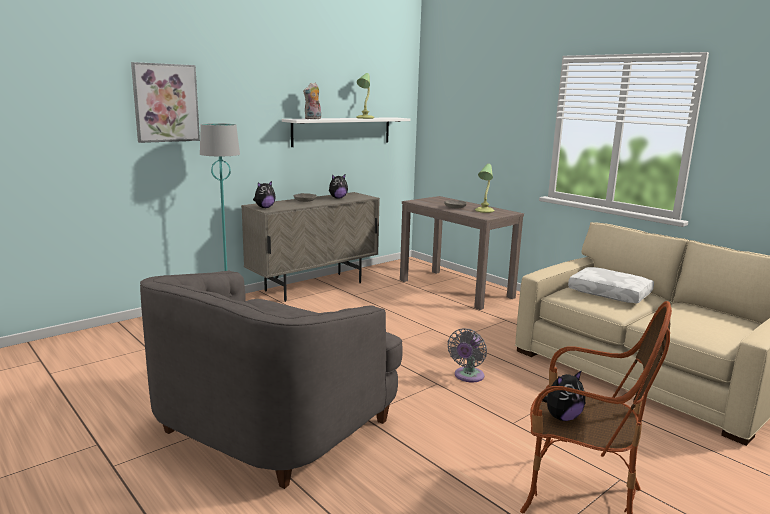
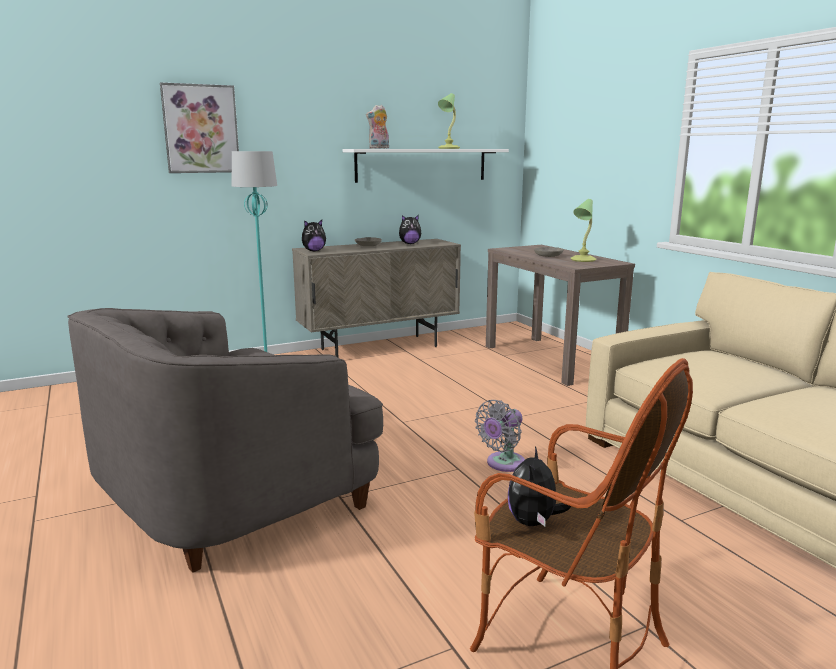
camera: 15 degrees right, 0 degrees up
(561, 417) = (534, 522): plush toy -> plush toy turned 120 degrees clockwise
(610, 293) = (716, 367): white pillow -> none

